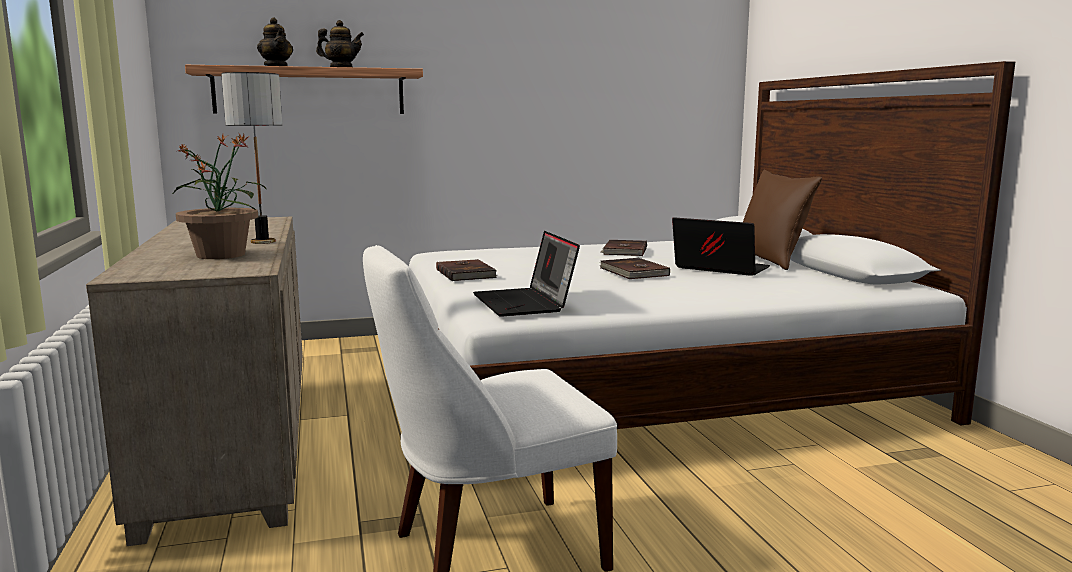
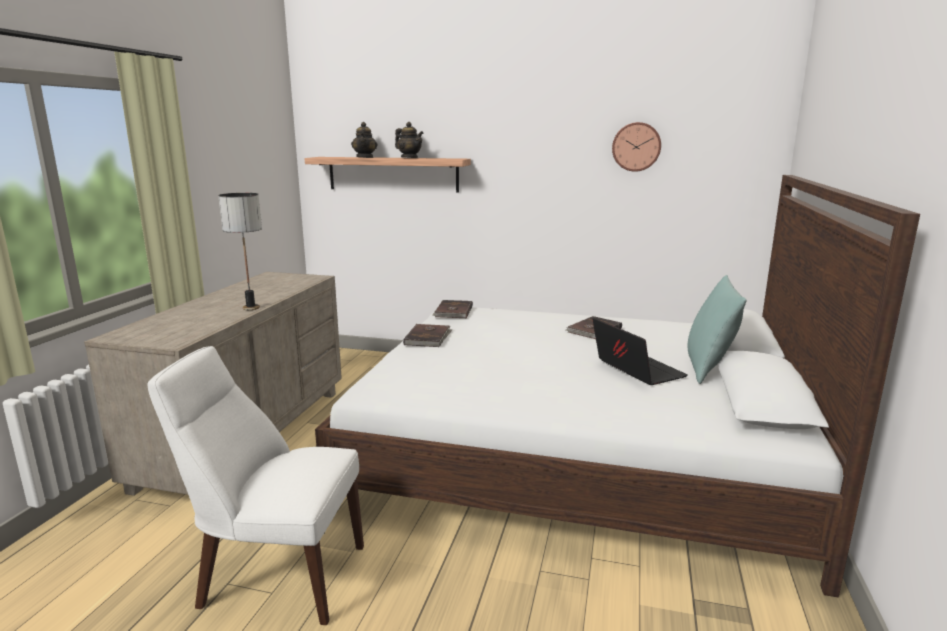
camera: 30 degrees right, 5 degrees up
(221, 255) = (200, 320): potted plant -> none
(525, 303) = (407, 382): laptop -> none
(606, 58) = (636, 147): none -> wall clock
(633, 272) = (550, 360): brown book -> brown book (453, 311)
(772, 261) = (709, 368): brown pillow -> turquoise pillow

